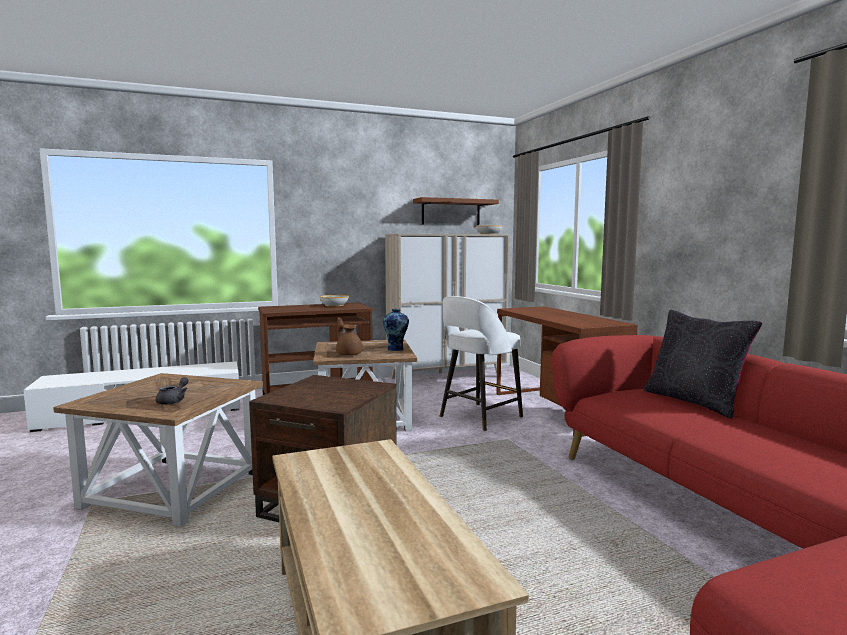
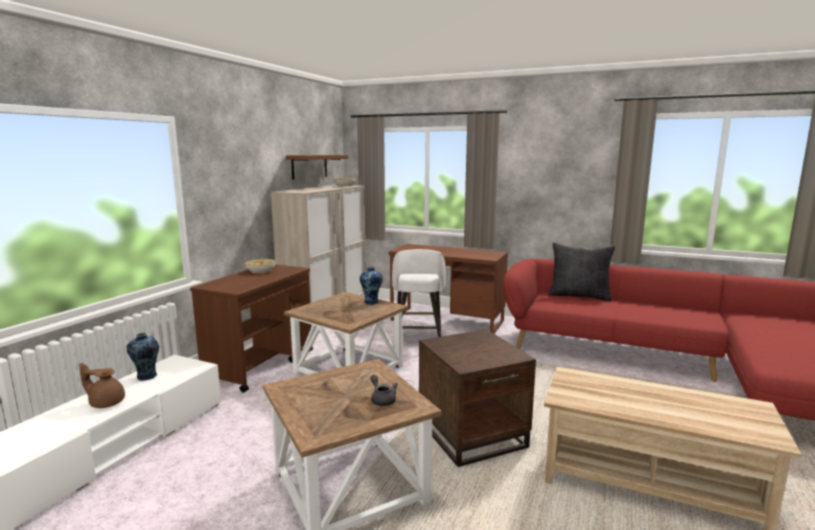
camera: 45 degrees left, 5 degrees up
(191, 368) = (146, 377): none -> vase
(348, 354) = (353, 316): brown teapot -> brown teapot (106, 403)

